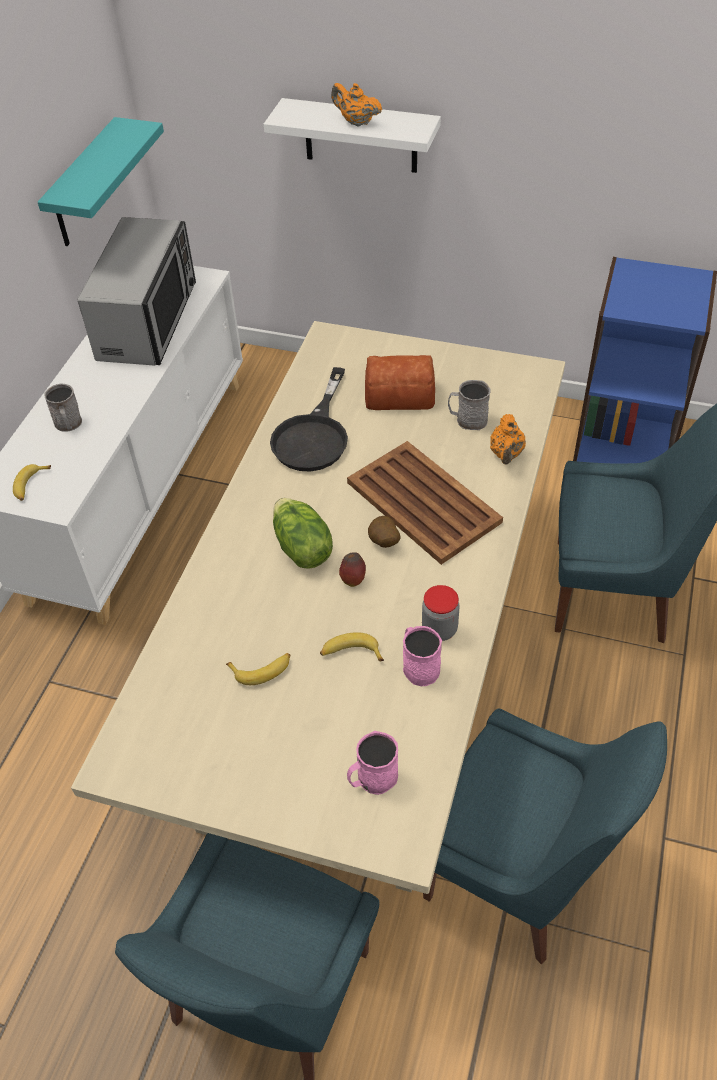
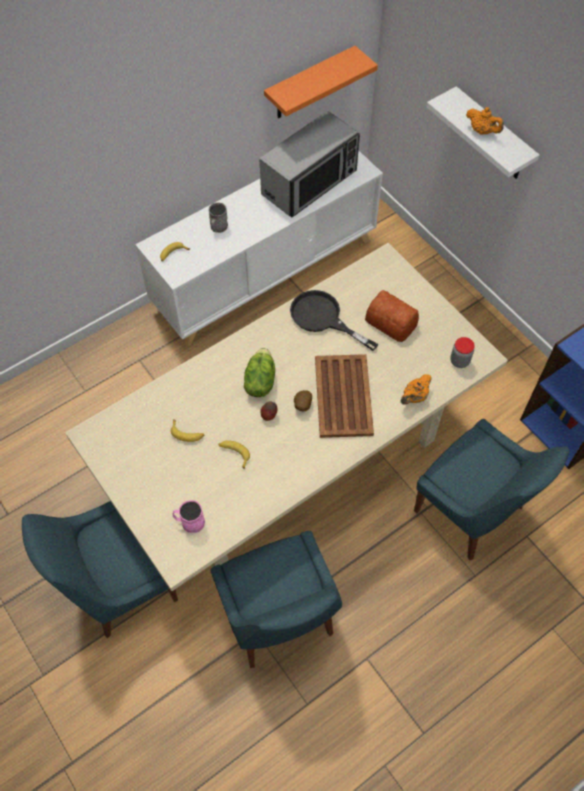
camera: 35 degrees right, 10 degrees up
(85, 186) = (309, 84): turquoise shelf -> orange shelf
(314, 435) = (323, 318): black frying pan -> black frying pan turned 75 degrees clockwise
(356, 122) = (482, 131): orange teapot -> orange teapot turned 150 degrees clockwise
(418, 666) = (259, 483): pink mug -> none
(439, 629) = (286, 471): jar -> jar (459, 361)
(467, 420) = (413, 362): grey mug -> none

